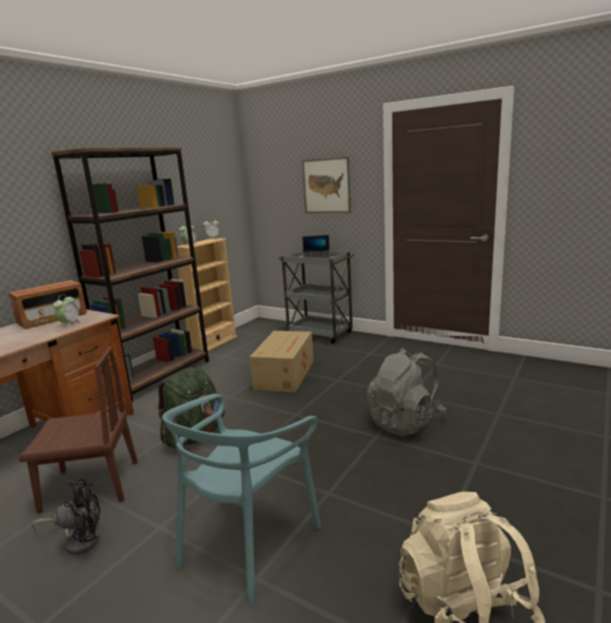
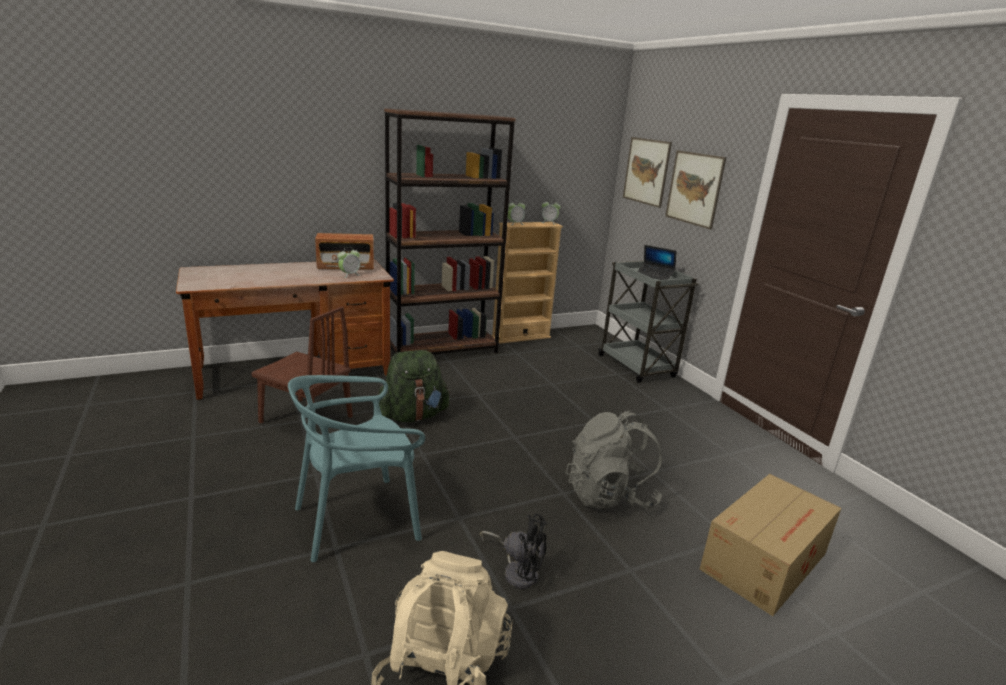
camera: 30 degrees right, 5 degrees up
(79, 540) = (262, 454): black fan -> black fan (517, 571)
(276, 182) = (646, 171): none -> picture
(286, 374) = (552, 394): cardboard box -> cardboard box (766, 561)

